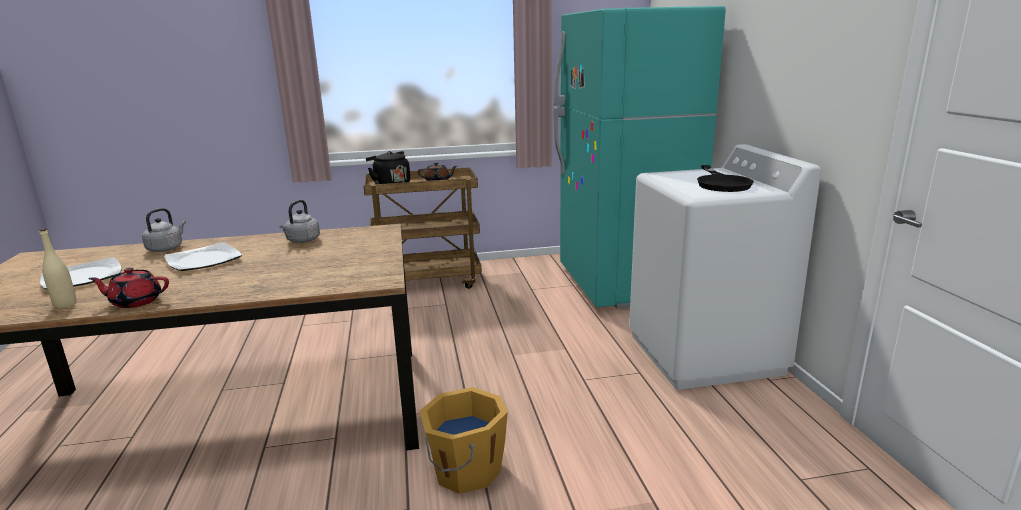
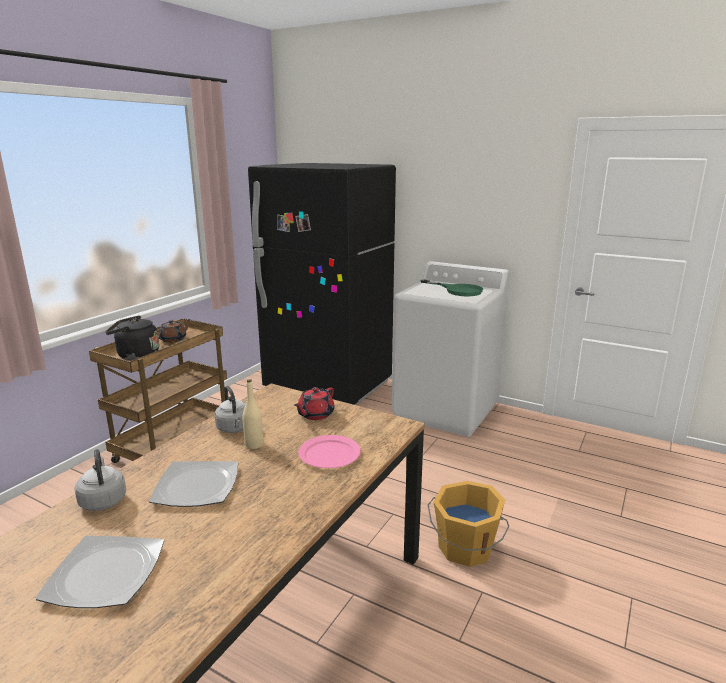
camera: 50 degrees left, 0 degrees up
(65, 304) = (197, 597): beige bottle -> beige bottle (254, 445)
(135, 302) = (267, 547): red teapot -> red teapot (315, 414)
(293, 276) = (329, 454): none -> pink plate
(624, 284) = (328, 386): turquoise fridge -> black fridge
(721, 183) = (458, 290): black frying pan -> green frying pan

